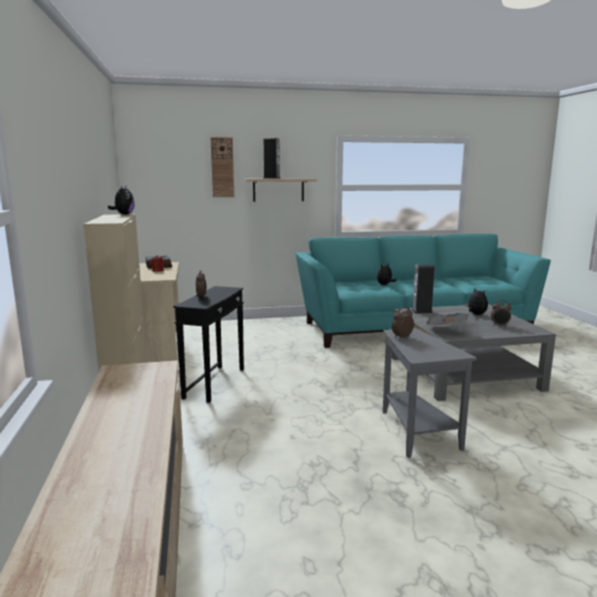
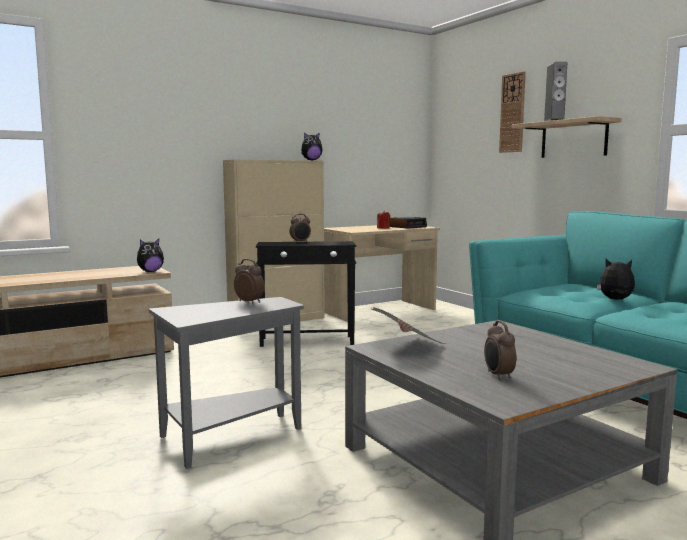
camera: 70 degrees right, 5 degrees down
(421, 311) = (508, 331): speaker -> none
(475, 314) = (552, 360): plush toy -> plush toy (150, 271)

